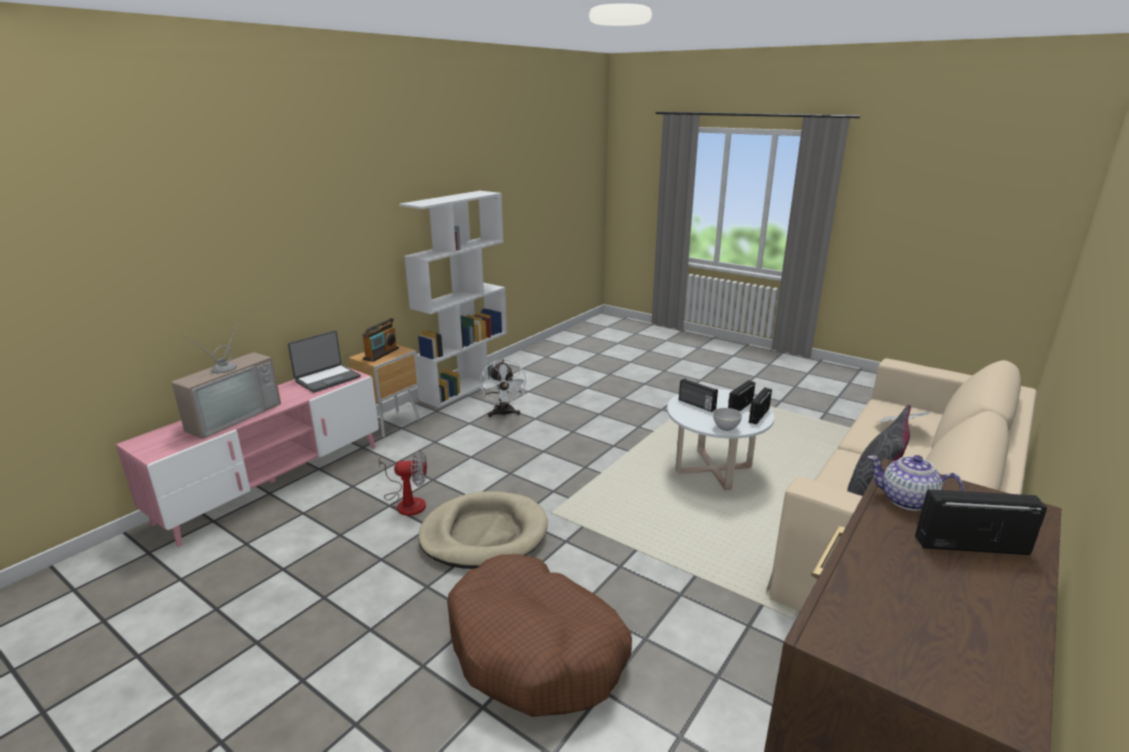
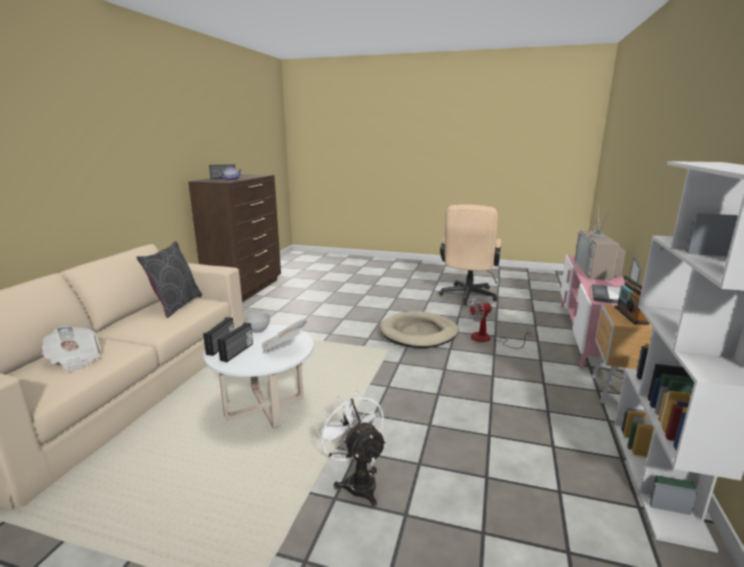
camera: 160 degrees right, 5 degrees down
(275, 622) = (467, 297): none -> beige office chair
(504, 414) = (531, 433): white fan -> white fan (357, 481)
(536, 650) = (355, 306): brown dog bed -> none
(696, 405) = (283, 347): radio -> newspaper

